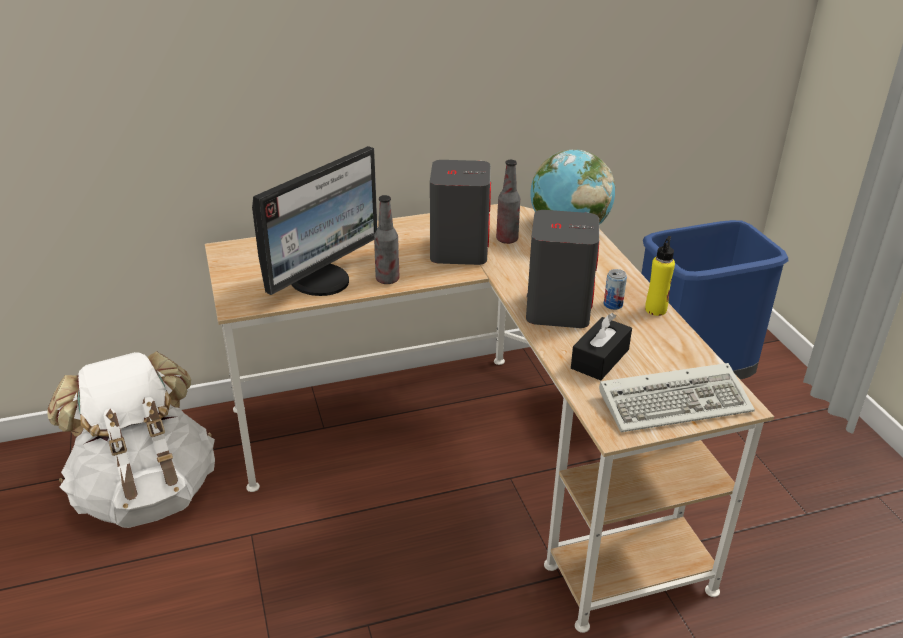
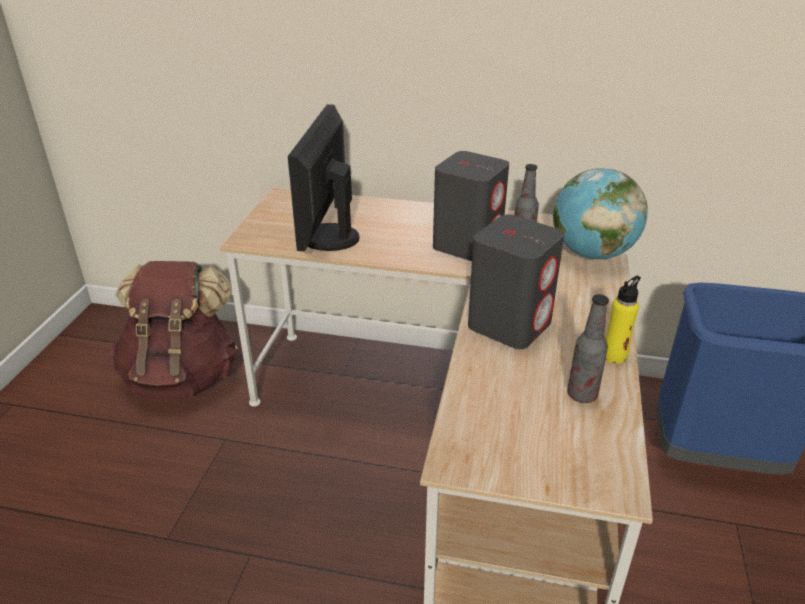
camera: 30 degrees right, 0 degrees up
(147, 492) = (183, 377): white backpack -> brown backpack
(321, 280) = (327, 238): monitor -> monitor turned 120 degrees clockwise
(387, 279) = (380, 252): bottle -> bottle (582, 395)
(600, 359) = (506, 385): black tissue box -> none
(613, 305) = (571, 336): can -> none
(677, 401) = (548, 458): keyboard -> none

